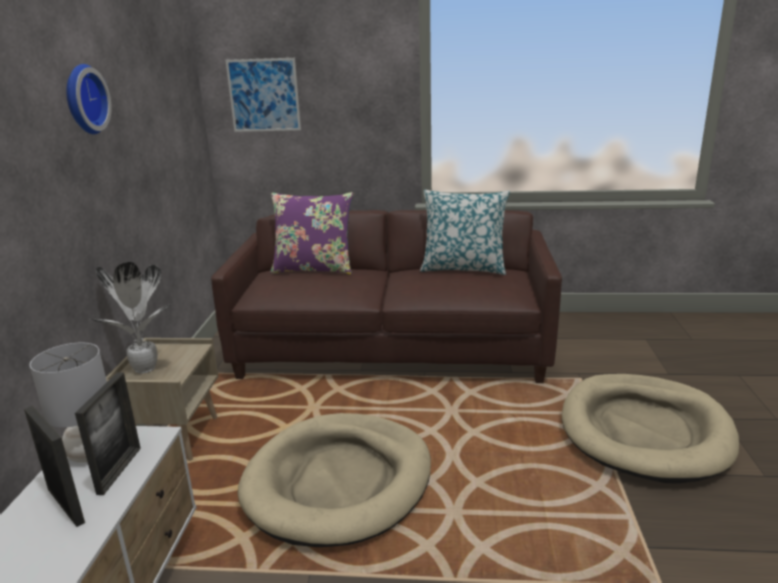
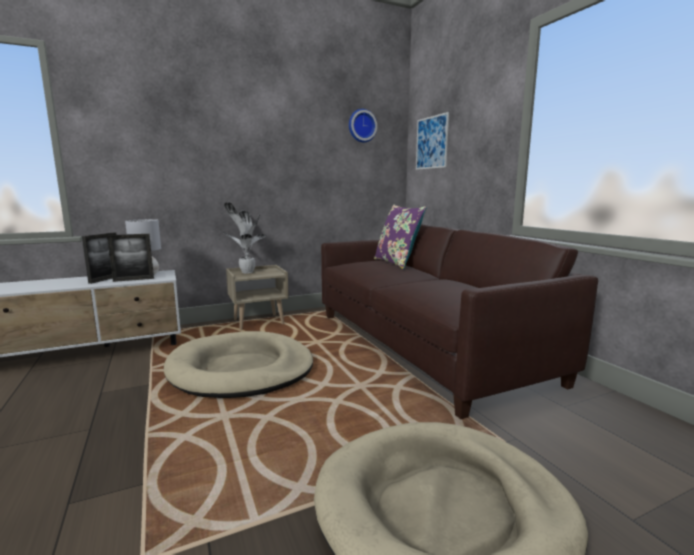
camera: 60 degrees right, 10 degrees down
(83, 99) = (263, 125): wall clock -> wall clock (361, 126)
(463, 268) = (477, 287): pillow -> none

